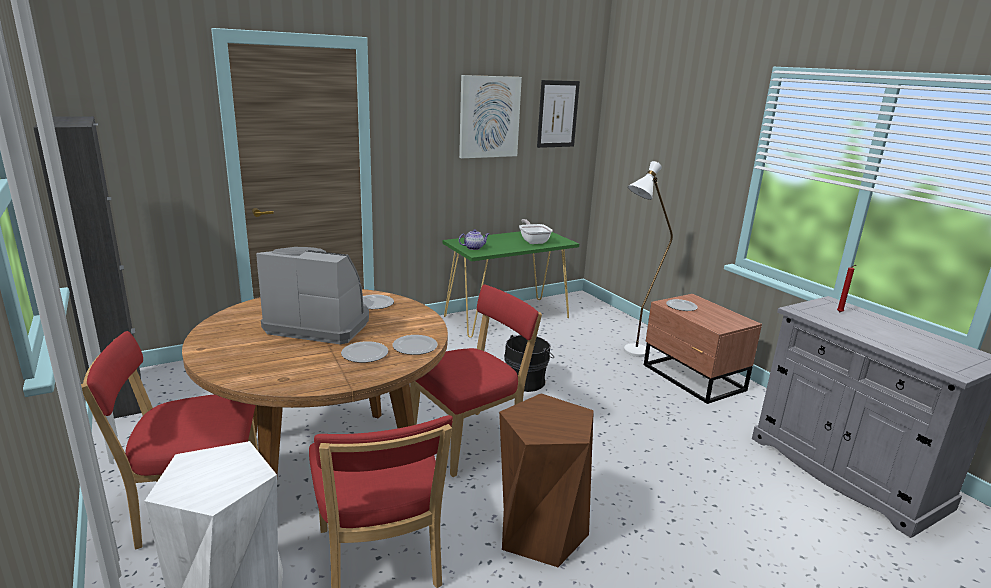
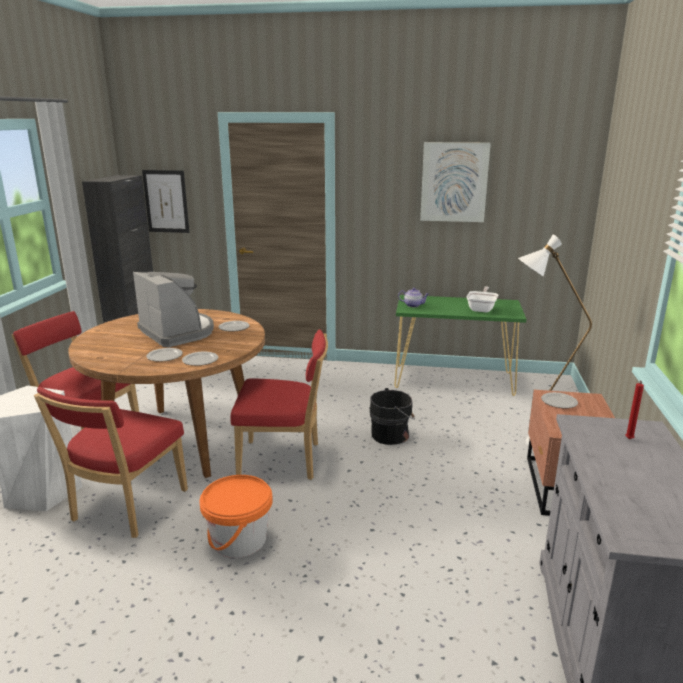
camera: 40 degrees right, 0 degrees up
(540, 531) = (239, 540): brown stool -> orange bucket
(557, 114) = (539, 181): picture -> picture (166, 201)

